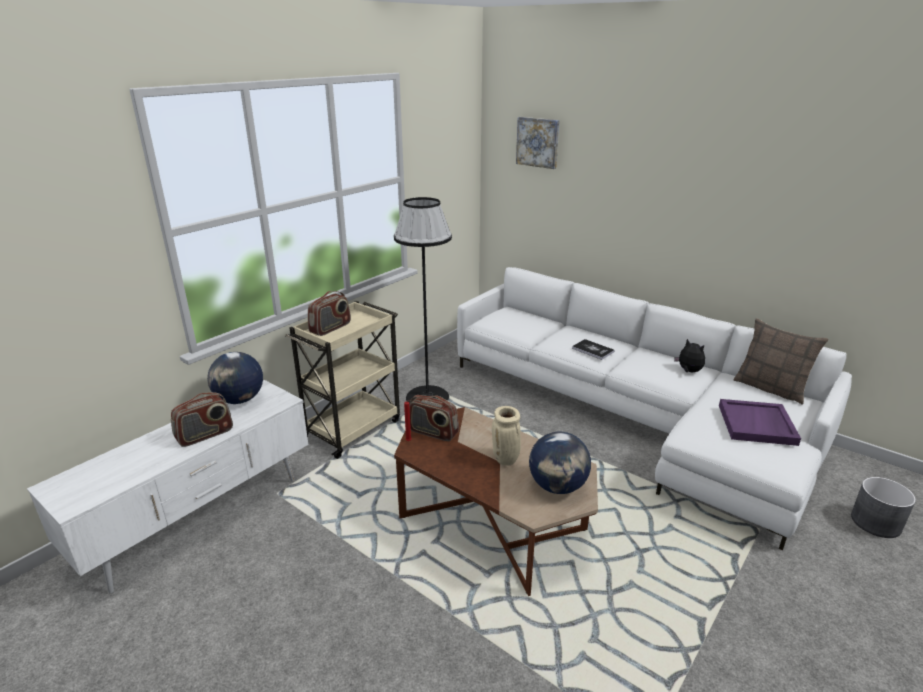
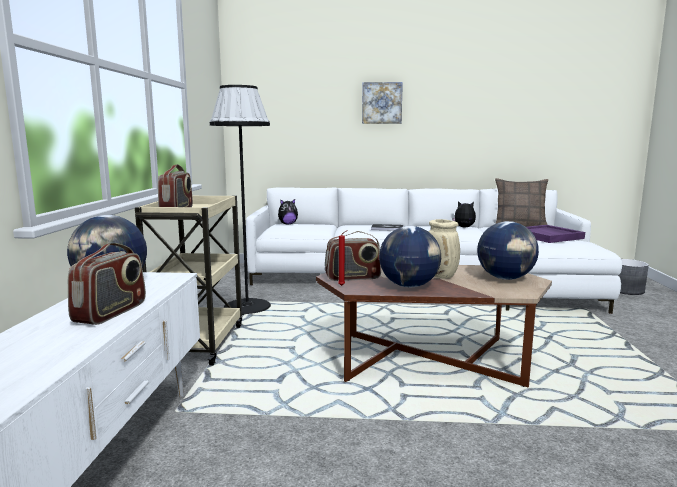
camera: 35 degrees left, 15 degrees down
(457, 463) = (409, 286): none -> globe
(510, 313) = (287, 224): none -> plush toy
(538, 142) = (283, 73): picture -> picture (382, 103)

